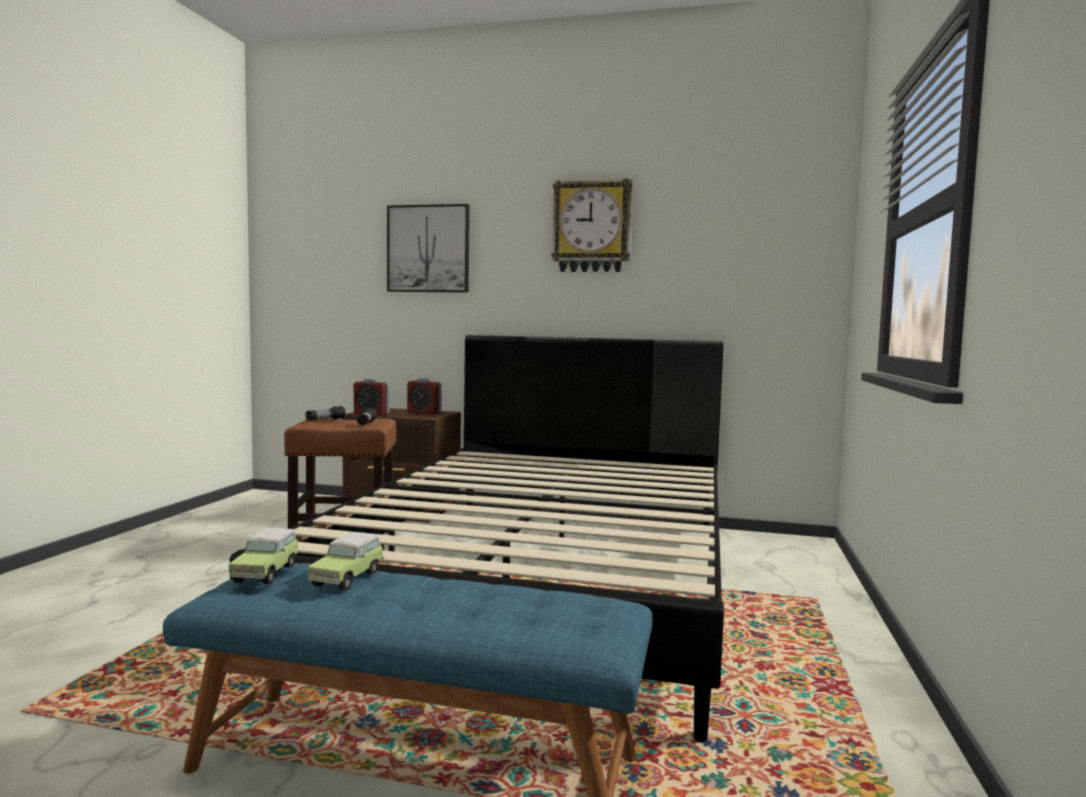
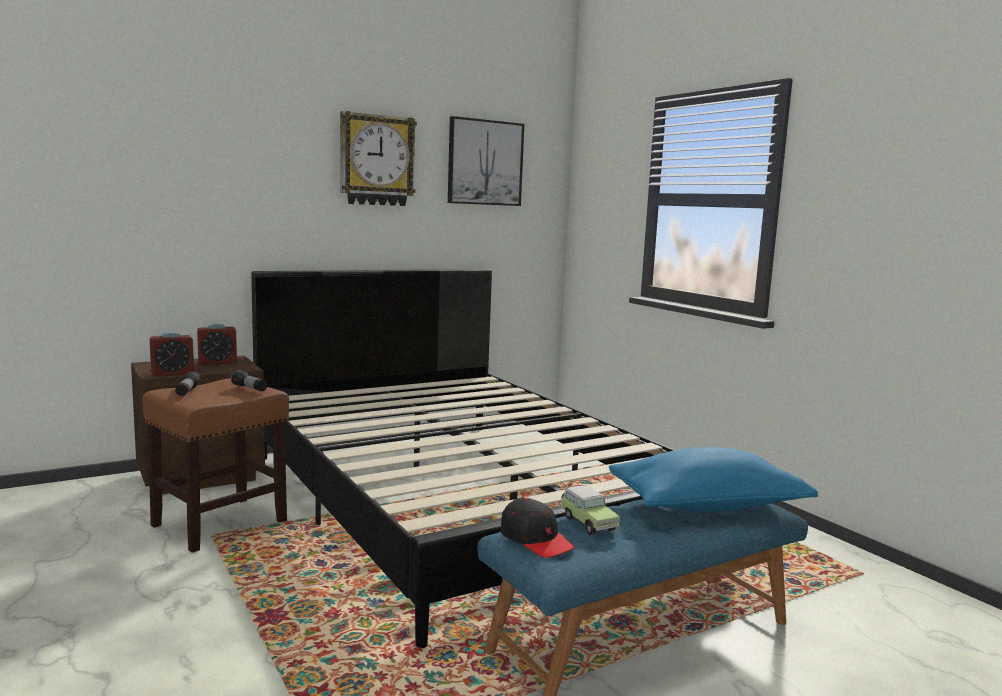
camera: 45 degrees left, 5 degrees up
(267, 573) = (536, 539): toy car -> black cap
(428, 249) = (194, 171): picture -> picture (485, 162)
(519, 610) = (707, 506): none -> blue pillow

